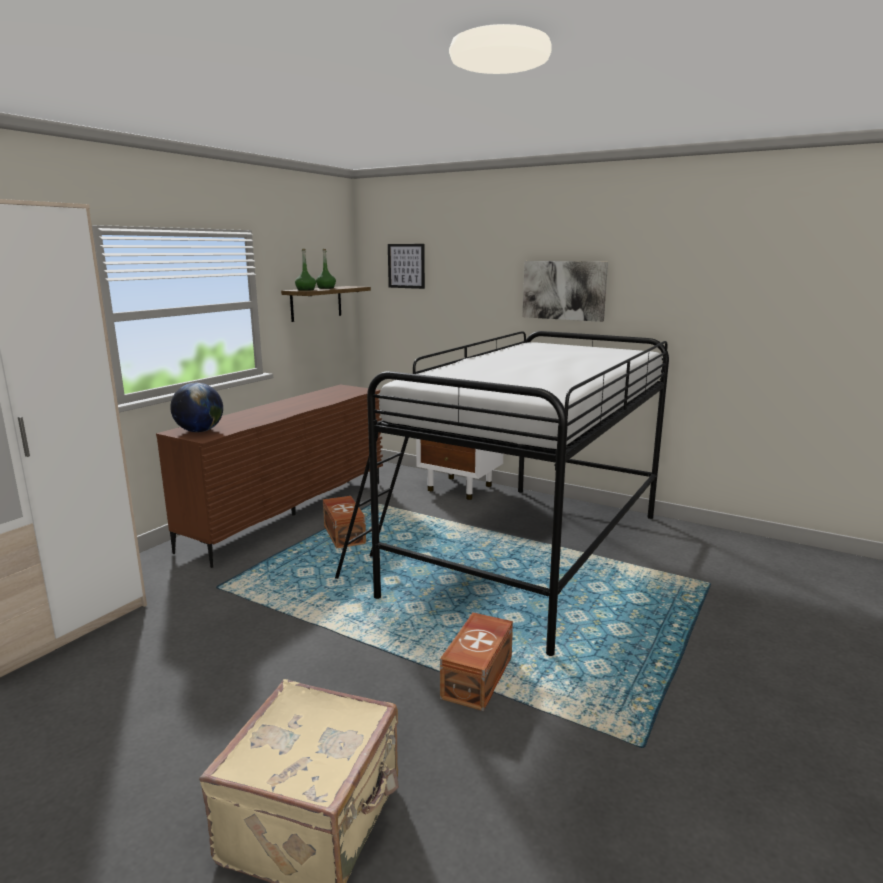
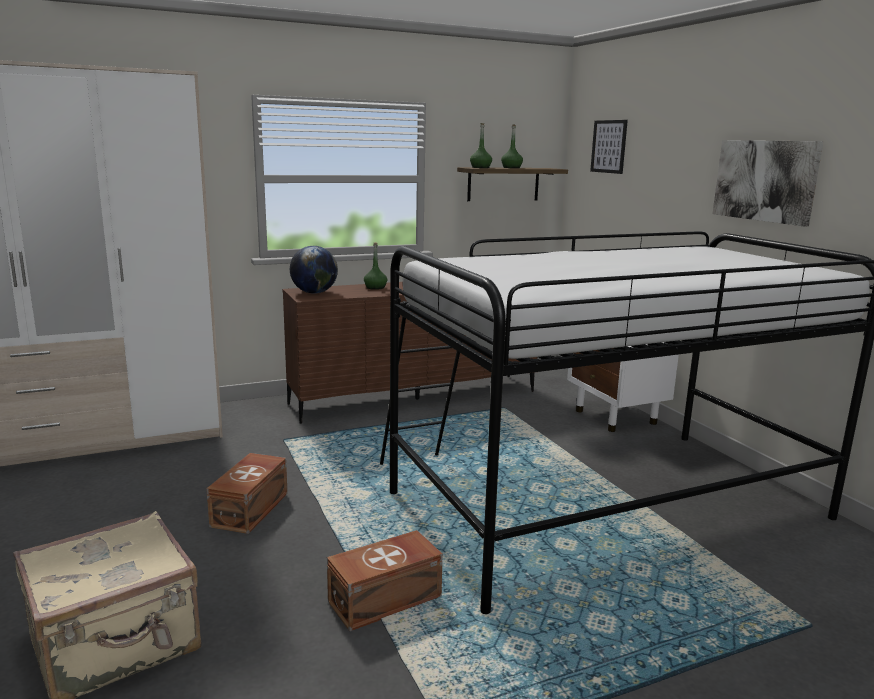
camera: 35 degrees right, 0 degrees up
(248, 416) = (375, 288): none -> green bottle
(345, 534) = (439, 429): brown storage box -> brown storage box (252, 509)

